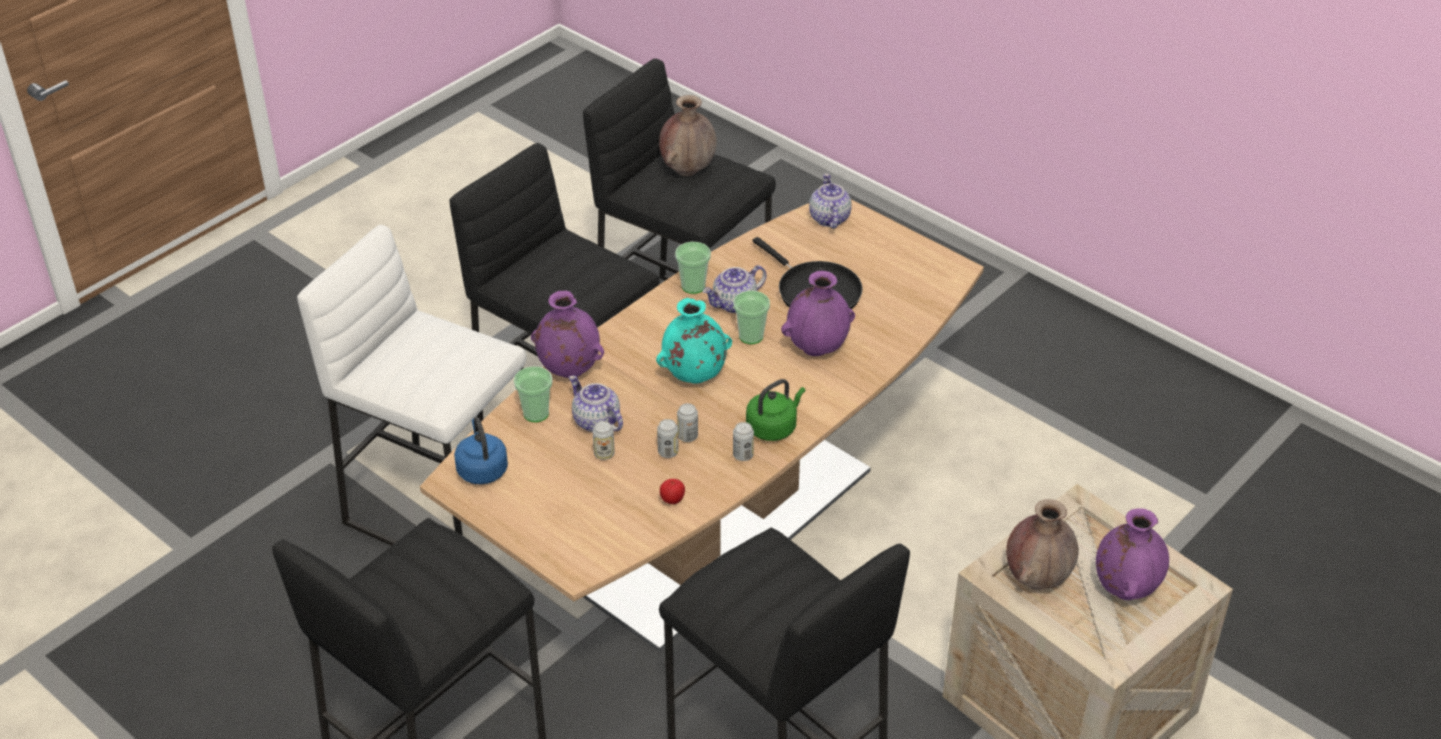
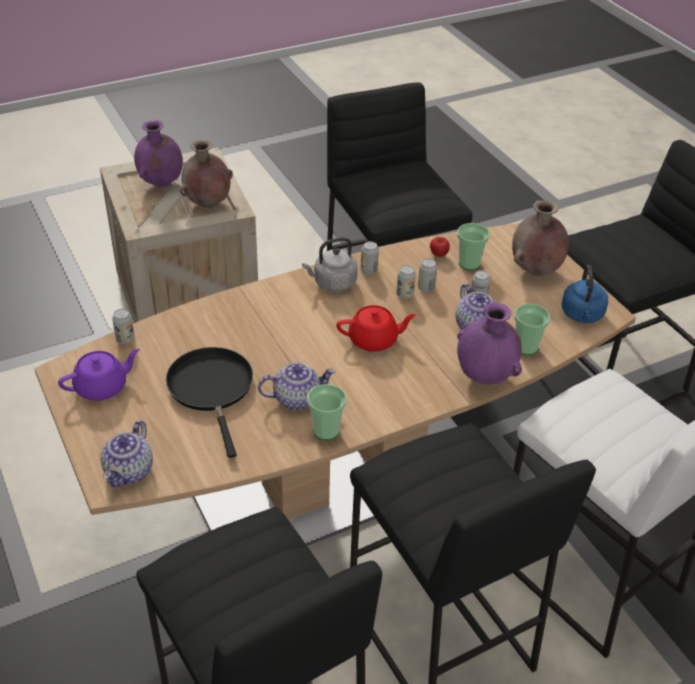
camera: 160 degrees left, 0 degrees up
(688, 169) = (243, 592): brown vase -> brown vase (535, 271)
(694, 376) = (374, 340): turquoise vase -> red teapot
(751, 336) = (302, 362): cup -> cup (469, 263)
(773, 427) = (332, 283): green kettle -> grey kettle
(817, 348) = (252, 334): purple vase -> none
(909, 267) = (102, 387): none -> purple teapot
(930, 310) = (125, 339): none -> can

